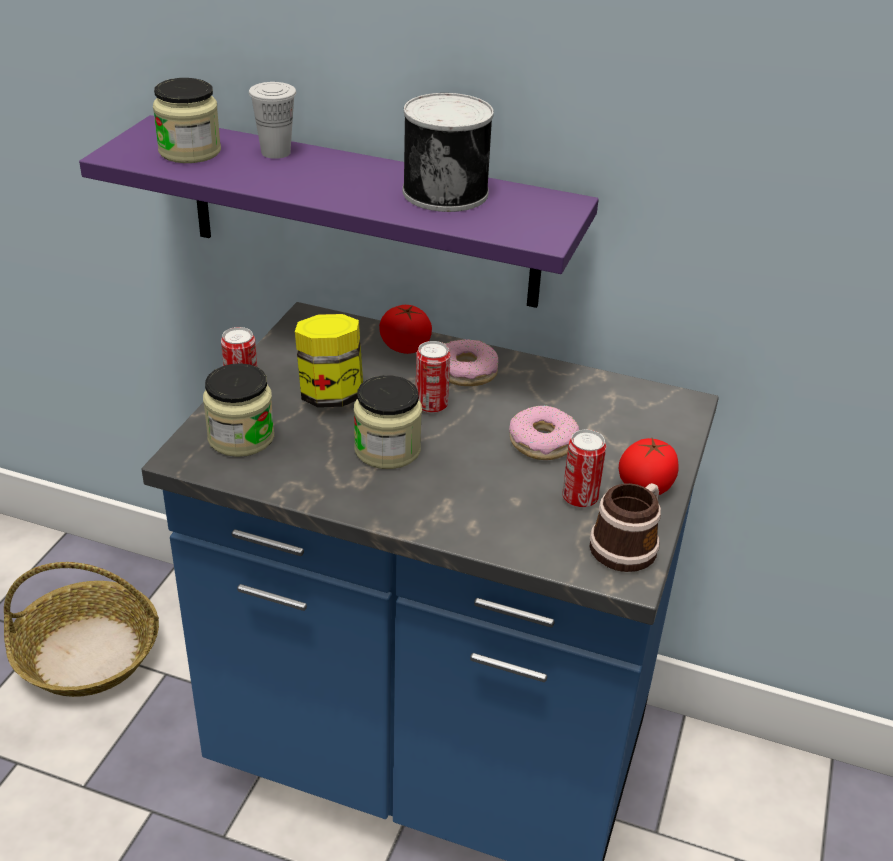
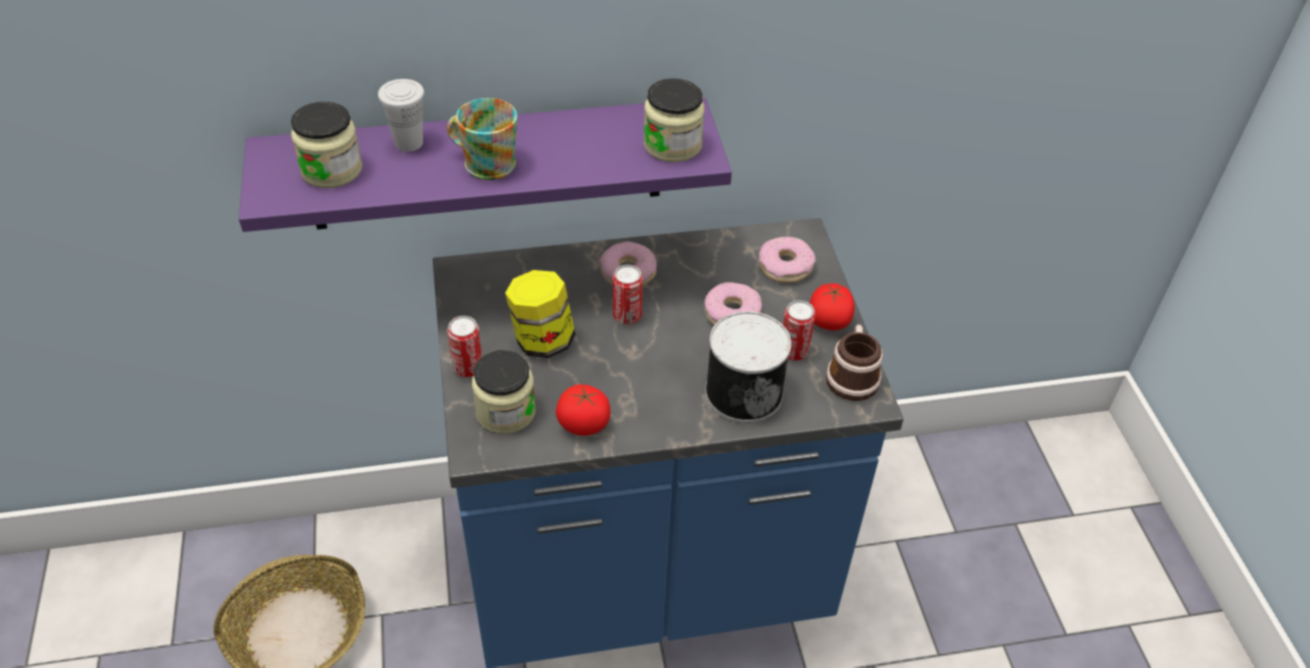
camera: 30 degrees left, 10 degrees up
(326, 182) = (484, 162): none -> mug
(387, 449) = (627, 371): jar -> jar (672, 145)
(405, 347) = (562, 267): tomato -> tomato (584, 423)
(446, 191) = (589, 135): can -> can (743, 391)
(639, 423) = (785, 266): none -> donut

